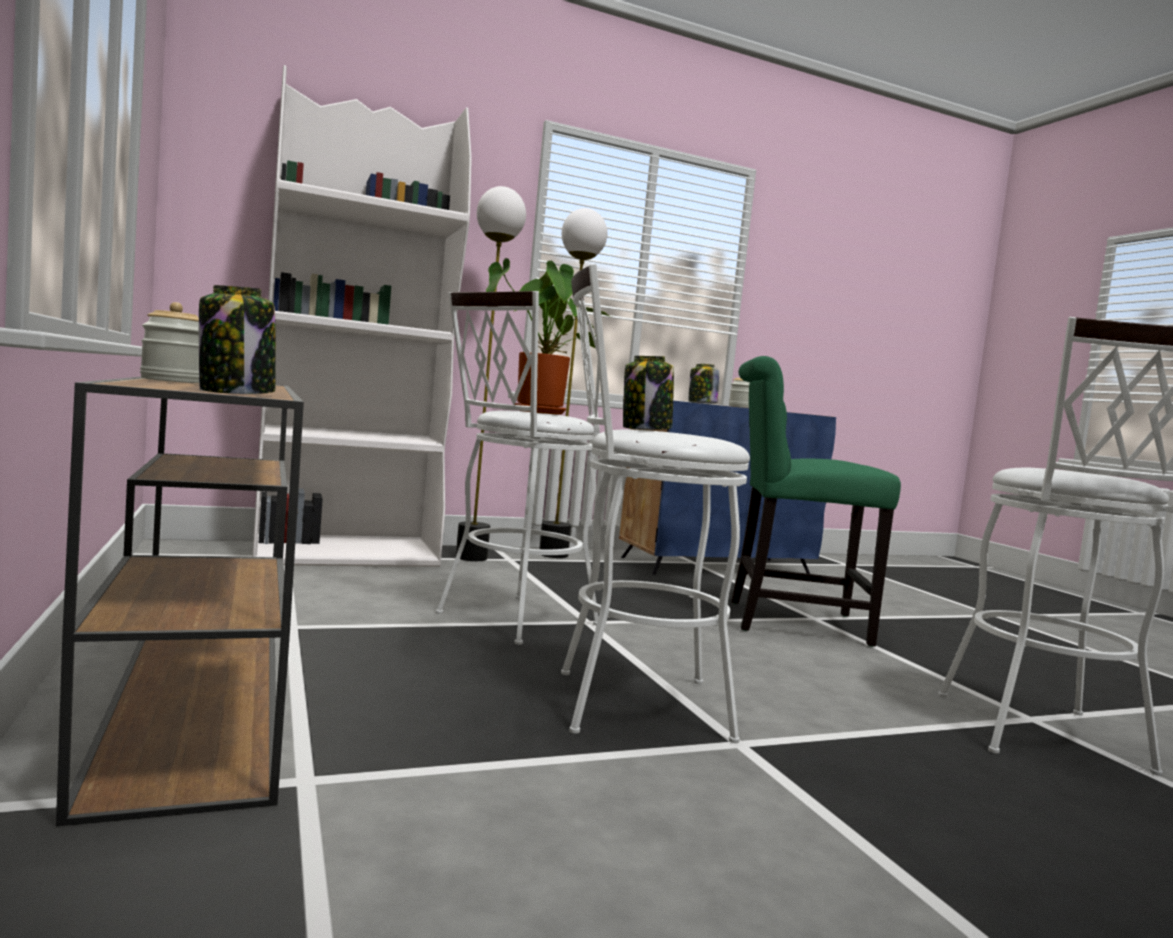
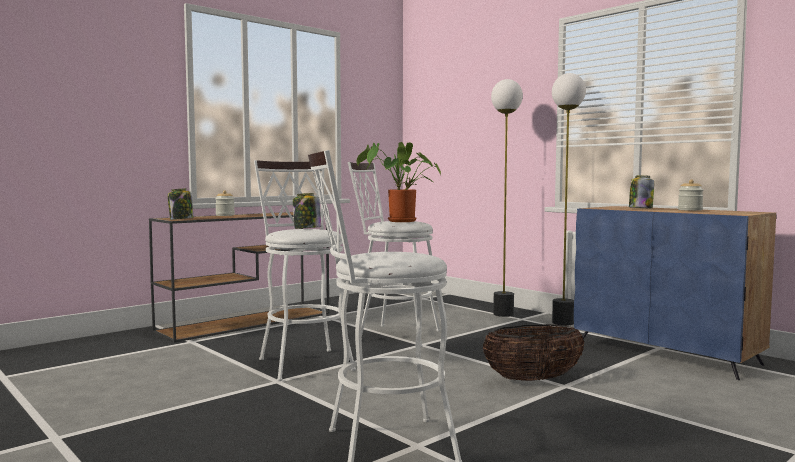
camera: 70 degrees right, 0 degrees up
(347, 554) = (450, 302): white bookcase -> none
(788, 621) = (533, 380): green chair -> basket

